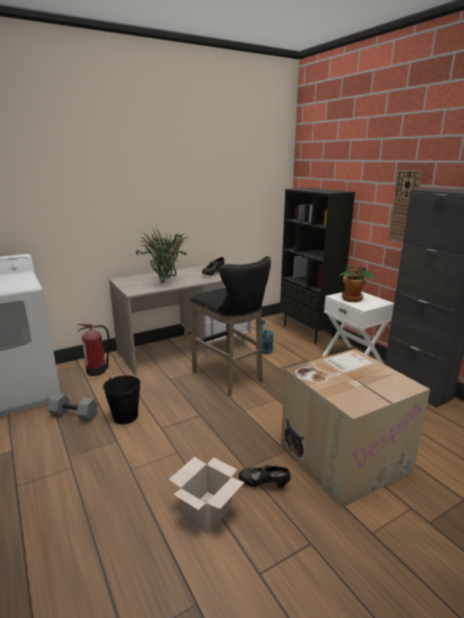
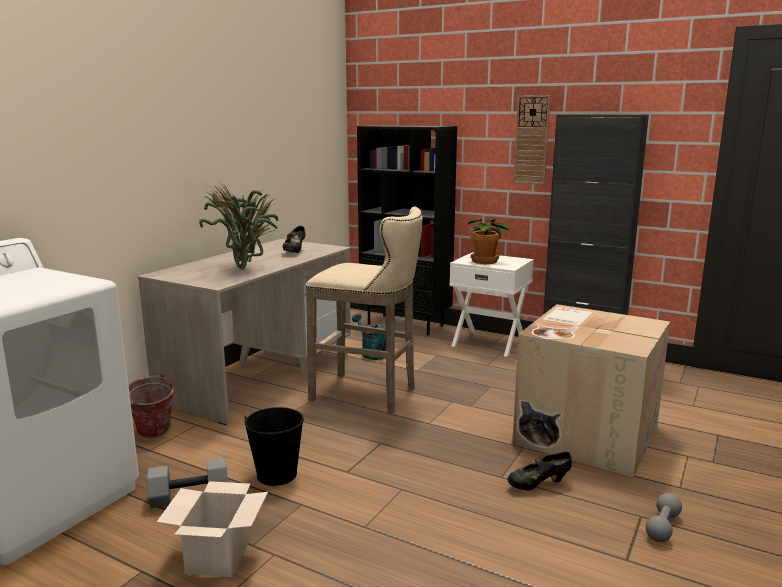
camera: 30 degrees left, 5 degrees down
(97, 370) = (152, 434): fire extinguisher -> bucket
(207, 510) = (509, 530): cardboard box -> cardboard box (218, 555)
(230, 378) = (368, 394): black stool -> beige stool
(317, 560) = (662, 527): none -> grey dumbbell

